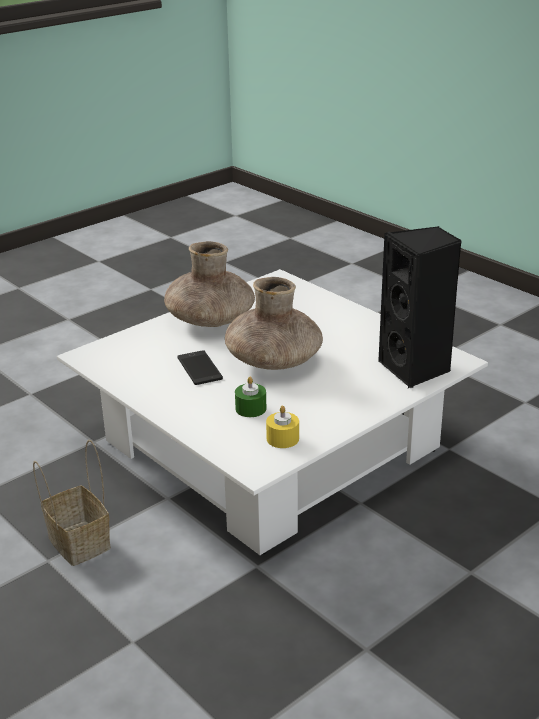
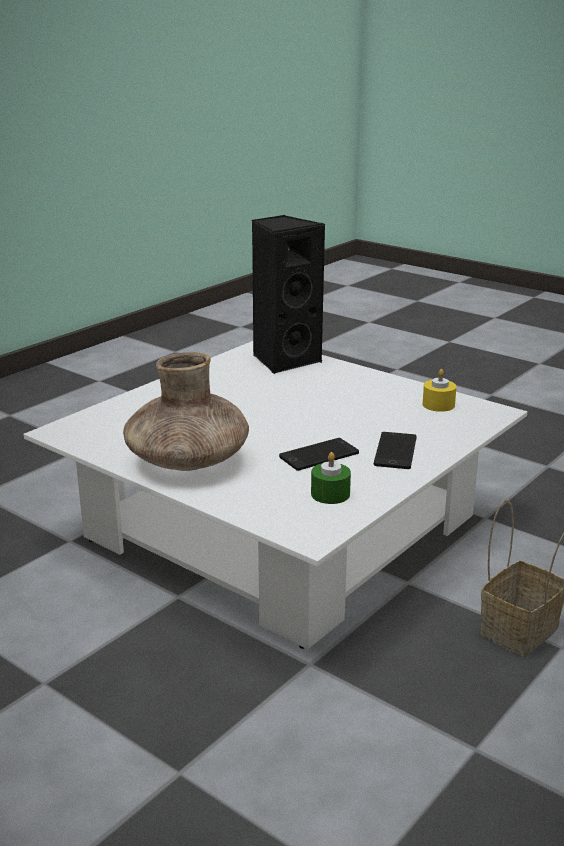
camera: 100 degrees left, 5 degrees down
(192, 401) = (395, 451): none -> phone
(251, 408) = (393, 422): green candle -> green candle (330, 494)
(274, 361) = (287, 418): brown vase -> none

